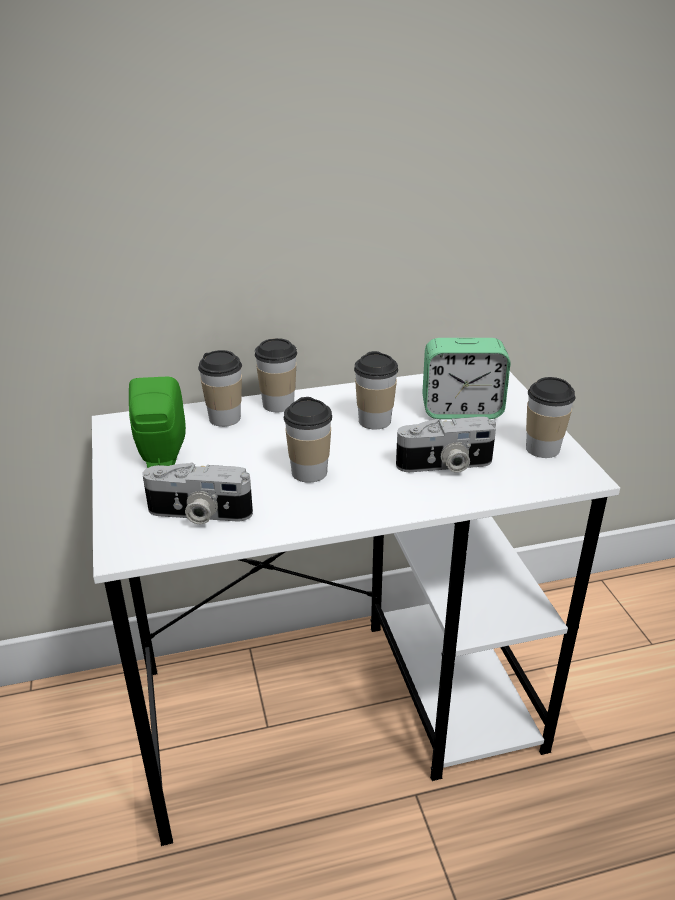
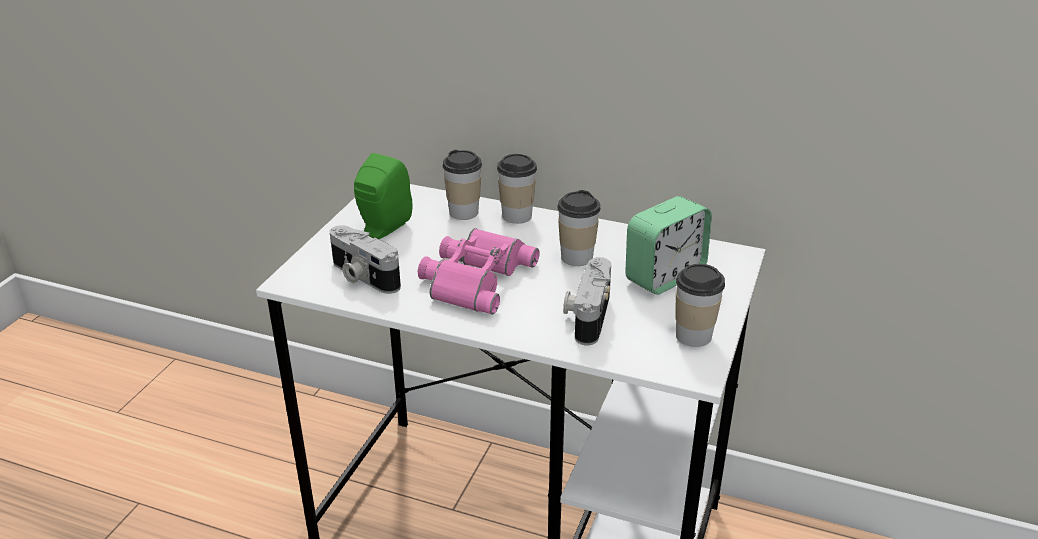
camera: 35 degrees right, 0 degrees up
(309, 472) = (474, 277): cup -> pink binoculars
(445, 465) = (587, 315): camera -> camera turned 75 degrees clockwise
(461, 410) = (664, 276): alarm clock -> alarm clock turned 75 degrees counterclockwise

